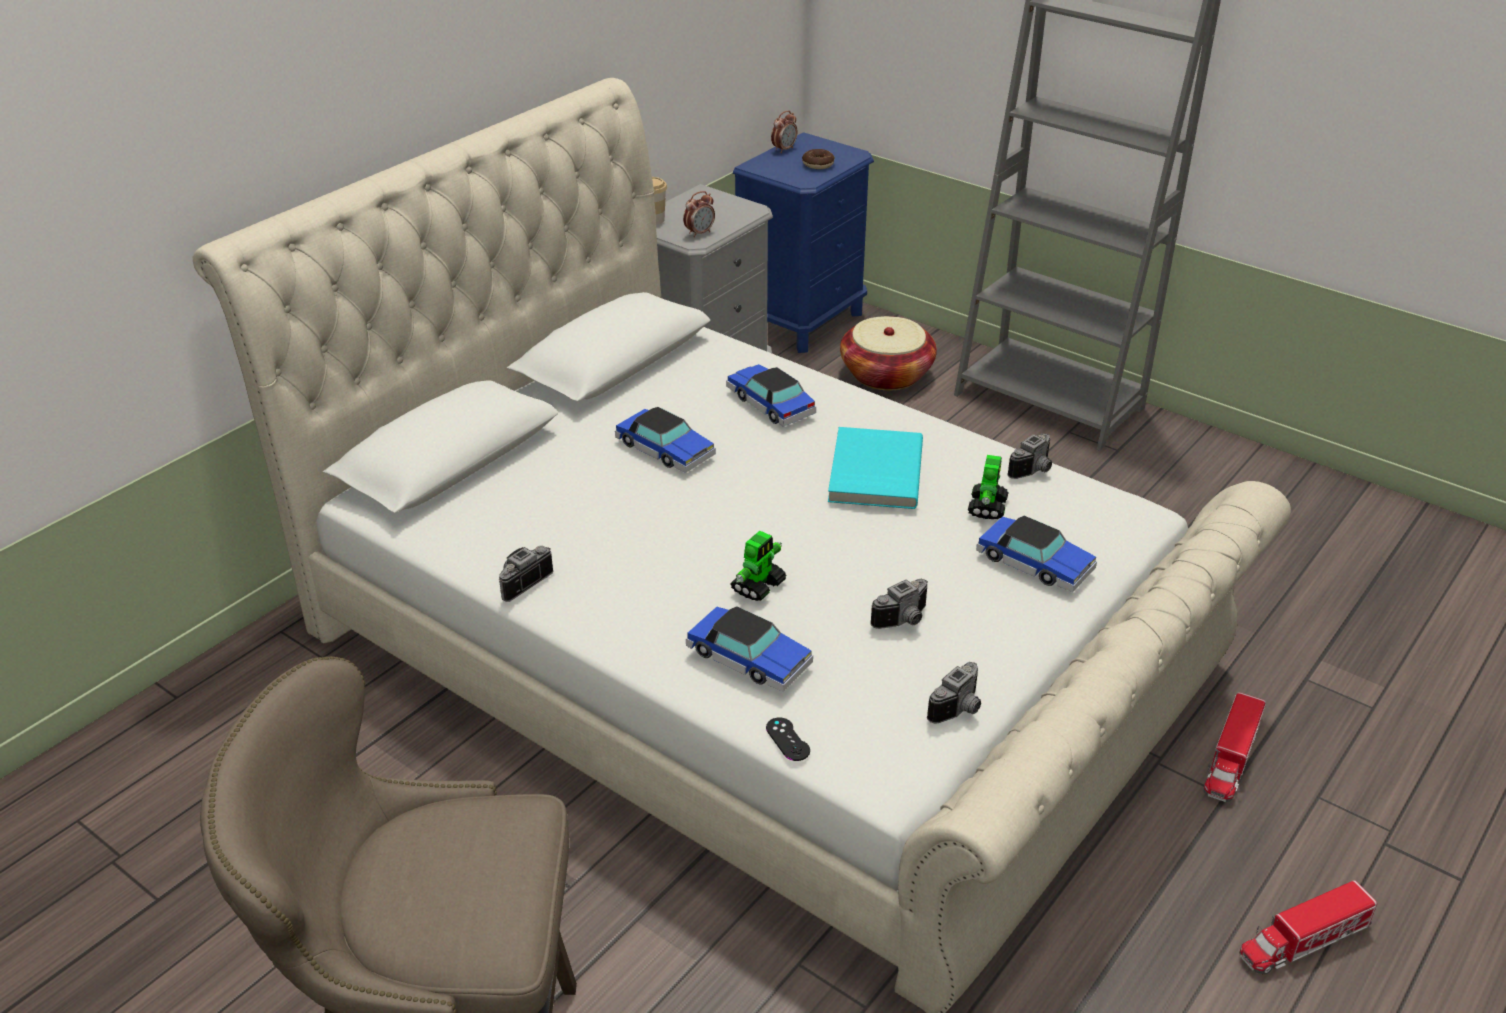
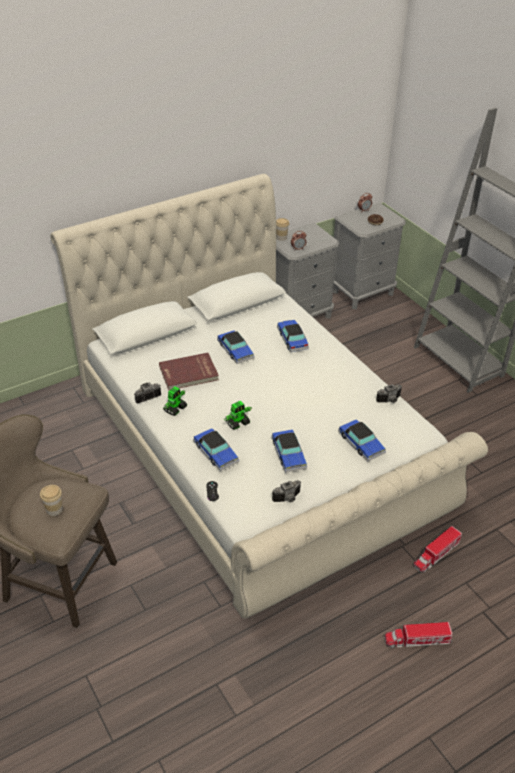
camera: 20 degrees right, 5 degrees up
(464, 879) = (54, 510): none -> cup
(591, 515) = (189, 374): none -> red book
(803, 321) = (363, 292): blue nightstand -> grey nightstand
(873, 472) = (317, 383): turquoise book -> none
(886, 375) = (387, 329): basket -> none
(905, 620) = (288, 454): camera -> toy car
(987, 507) = (357, 412): toy robot -> toy robot (175, 408)

